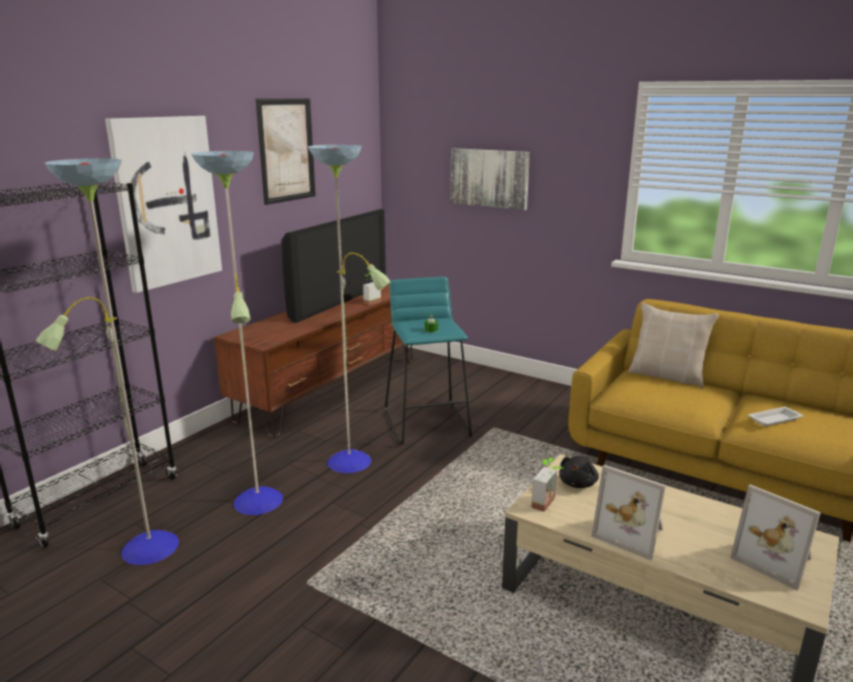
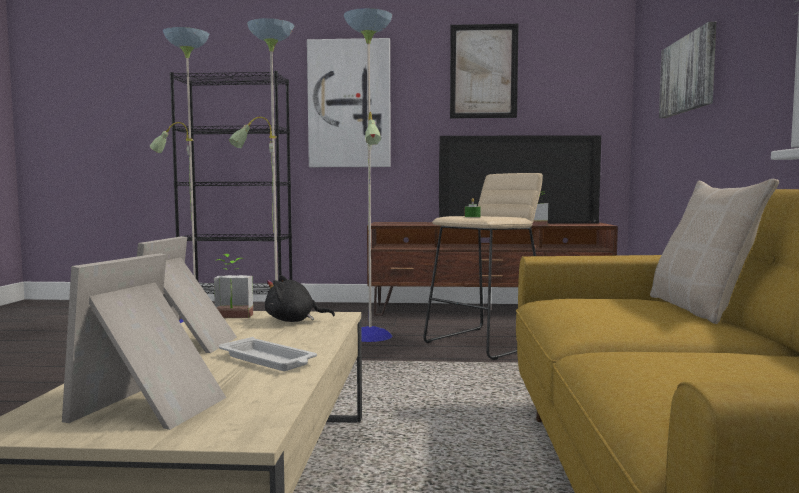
camera: 60 degrees right, 15 degrees down
(427, 423) = (487, 343): turquoise stool -> beige stool
(775, 419) = (689, 360): white tray -> white tray (268, 360)

